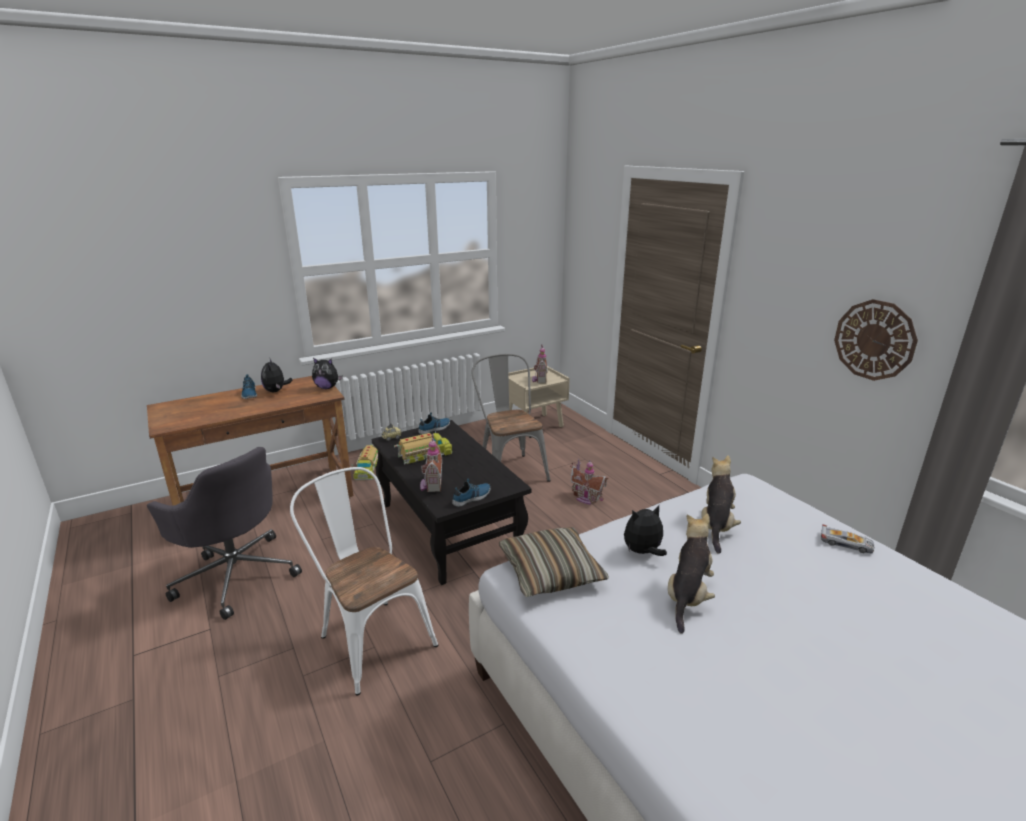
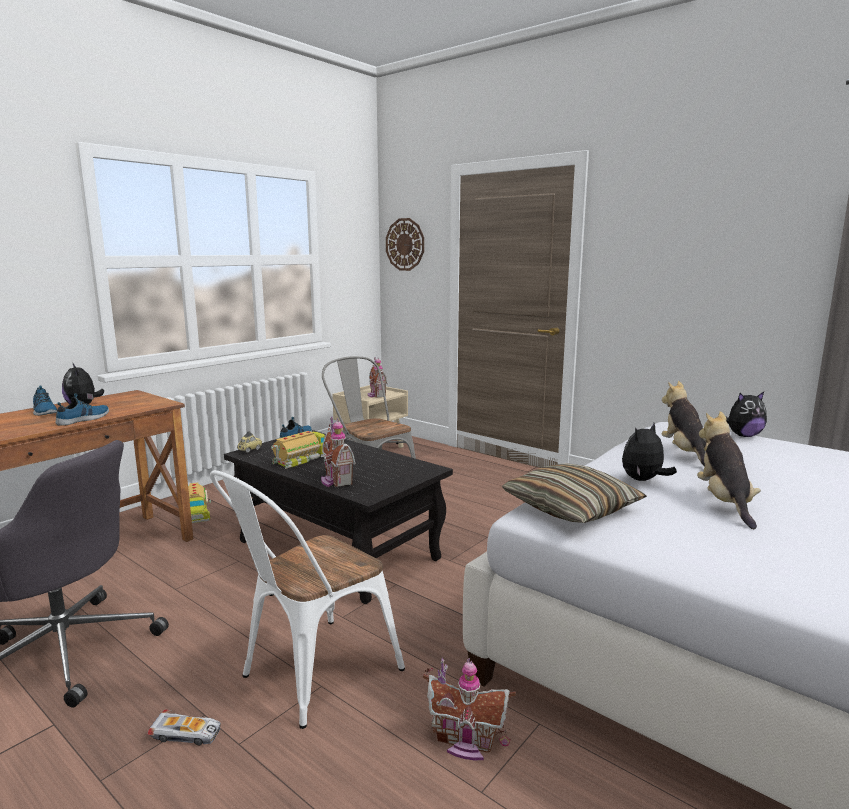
camera: 20 degrees left, 10 degrees down
(327, 387) = (154, 398): plush toy -> plush toy (743, 435)
(371, 637) = (310, 676): white chair -> white chair turned 75 degrees counterclockwise
(472, 497) = (394, 484): shoe -> shoe (84, 419)
(586, 498) = (471, 500): toy house -> toy house (466, 743)
(845, 543) = (802, 449): toy car -> toy car (186, 733)
(874, 340) = (745, 280): wall clock -> wall clock (405, 244)

